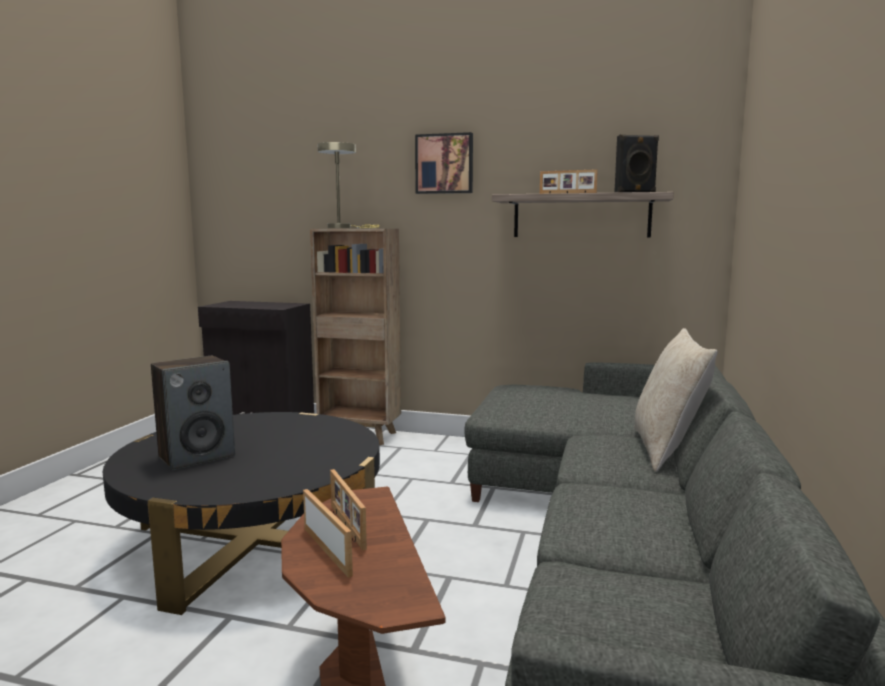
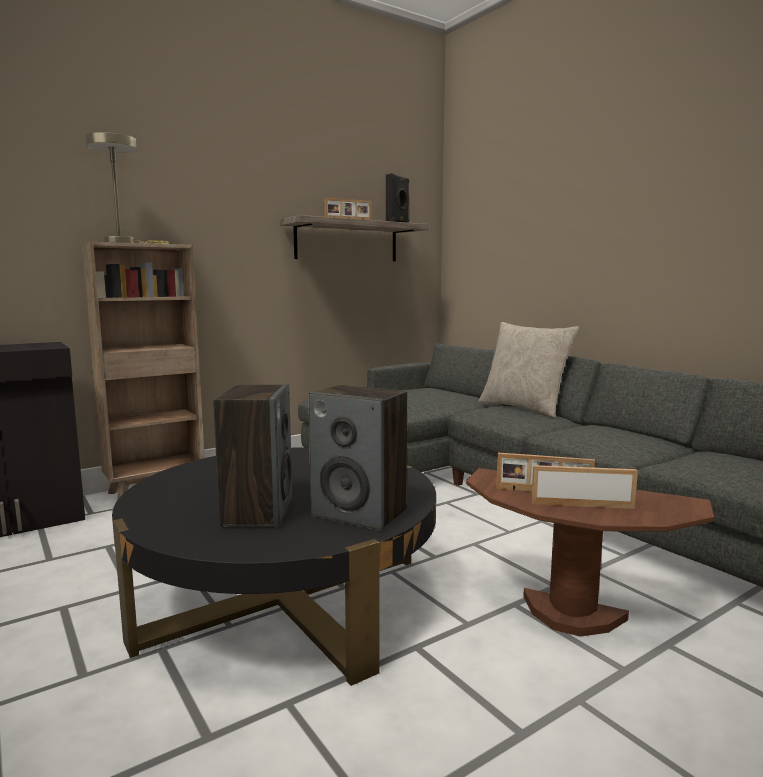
camera: 50 degrees left, 0 degrees up
(224, 482) = (360, 513): none -> speaker
(444, 164) = (223, 180): picture -> none

